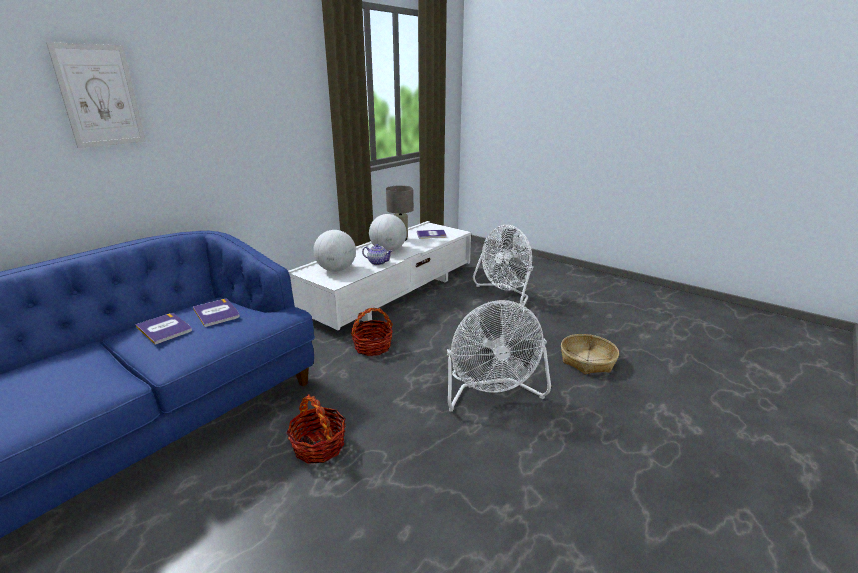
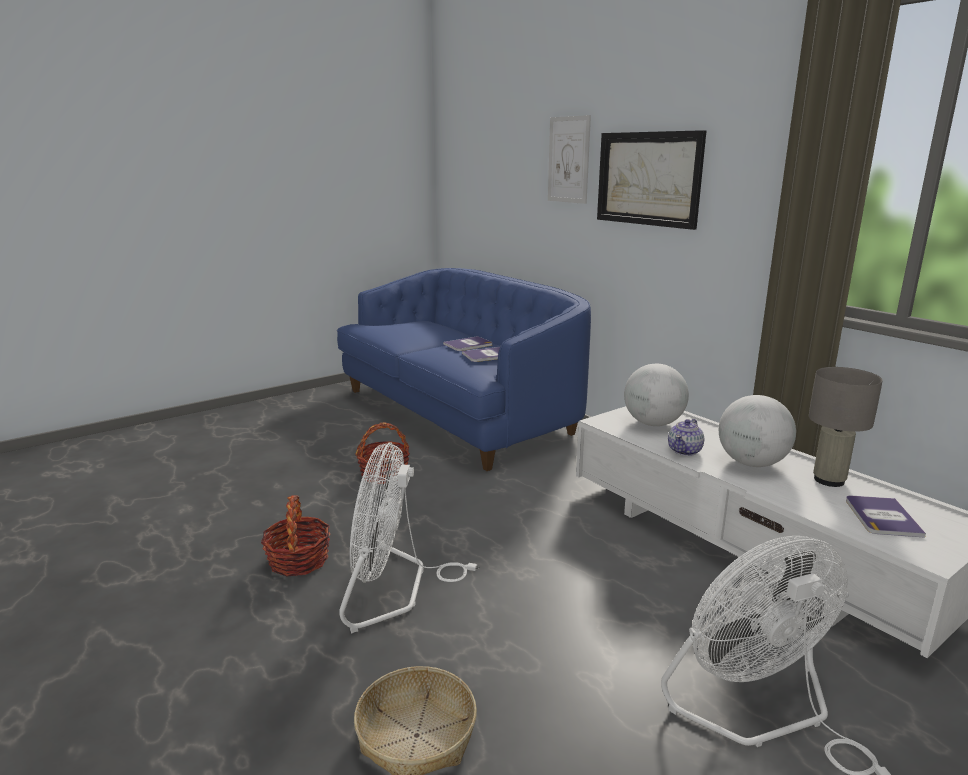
camera: 105 degrees right, 5 degrees down
(215, 108) = (648, 178): none -> picture
(372, 347) = (552, 512): basket -> basket (298, 560)

